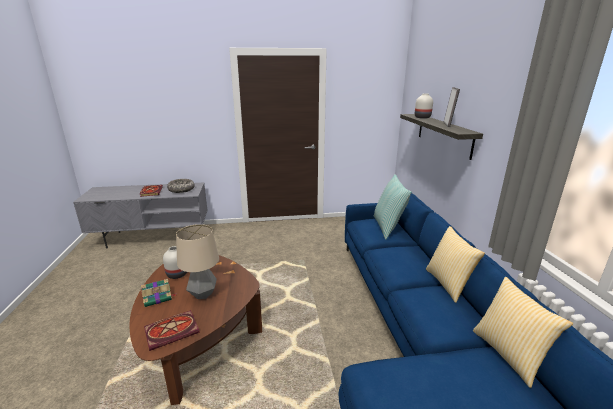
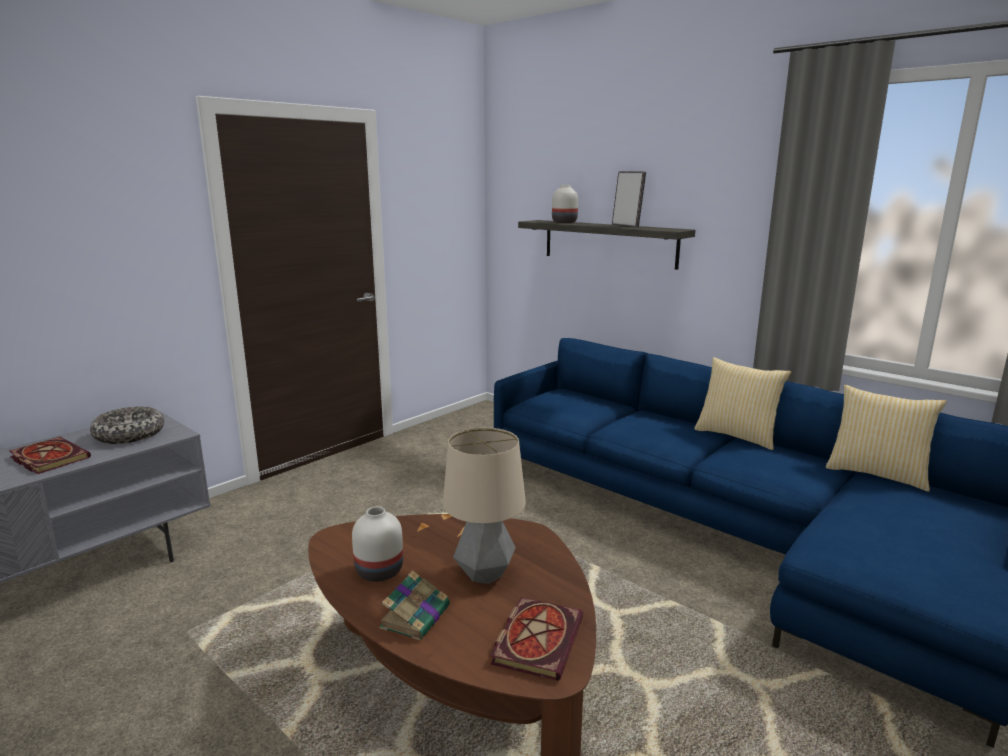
camera: 40 degrees left, 5 degrees down
(388, 227) = (578, 398): pillow -> none

